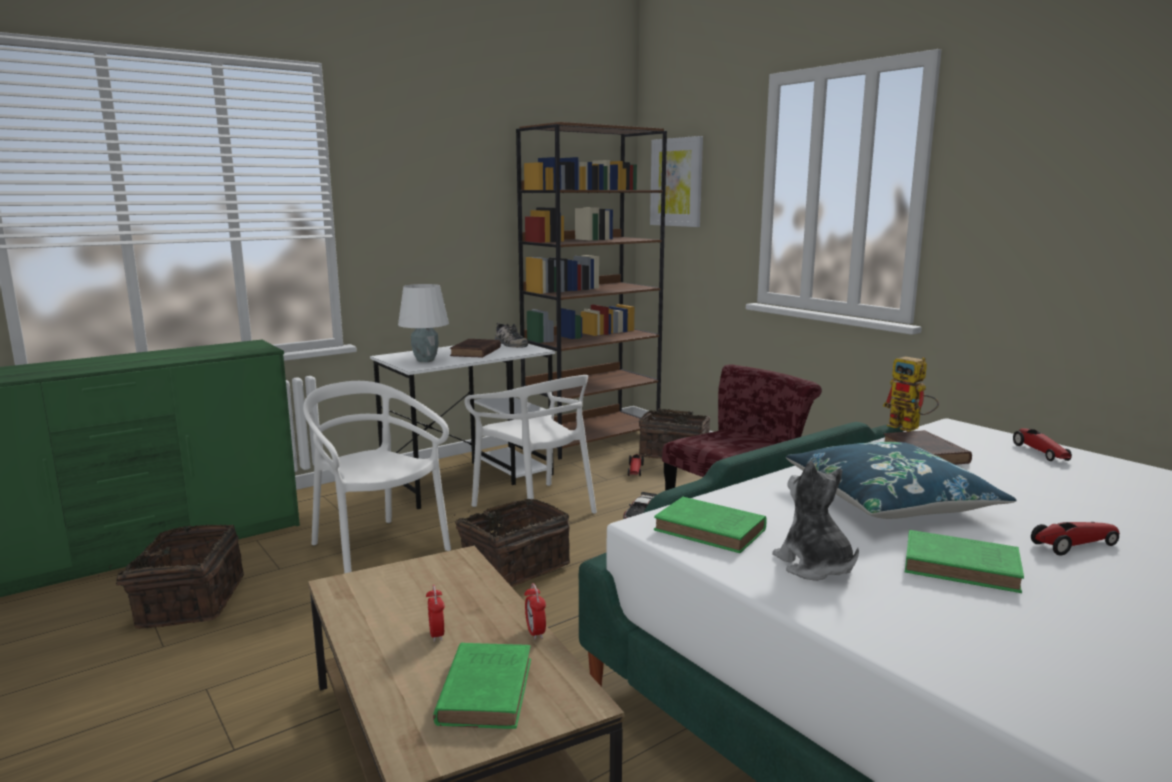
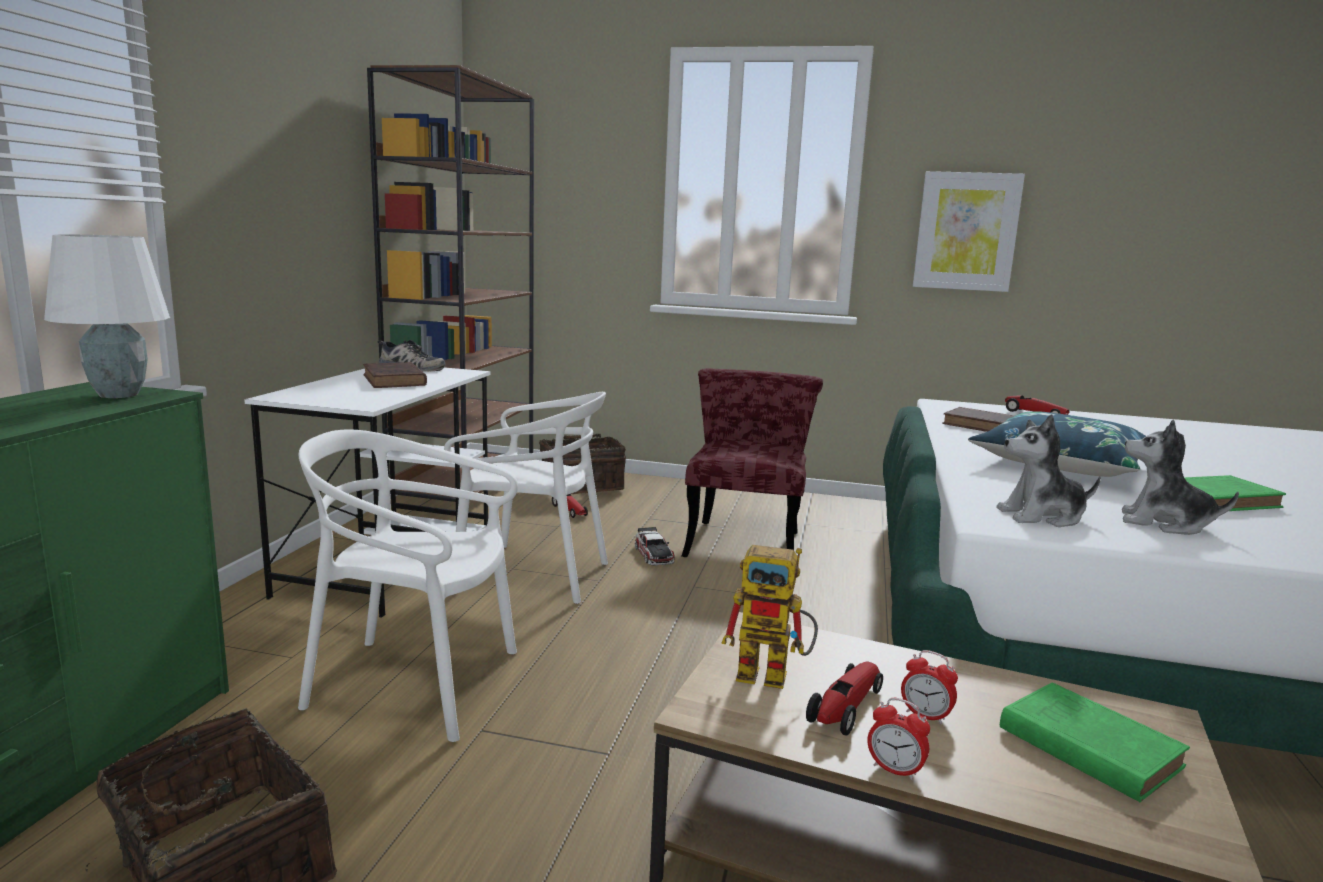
camera: 40 degrees left, 0 degrees up
(425, 360) = (354, 396): white table lamp -> white table lamp (118, 394)
(514, 567) = (623, 647): basket -> none
(535, 632) = (991, 674): alarm clock -> alarm clock (895, 770)
(676, 182) = (534, 164): picture -> picture (966, 231)
(712, 531) = (1042, 516): green book -> plush toy
(910, 428) = (927, 408): toy robot -> toy robot (774, 675)
(1073, 545) = (1213, 471): toy car -> toy car (845, 707)

